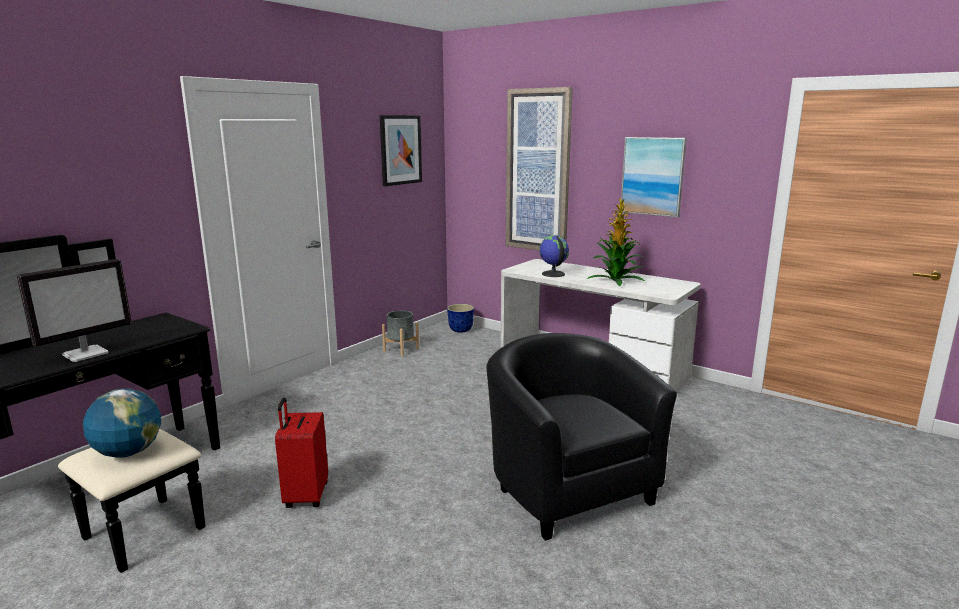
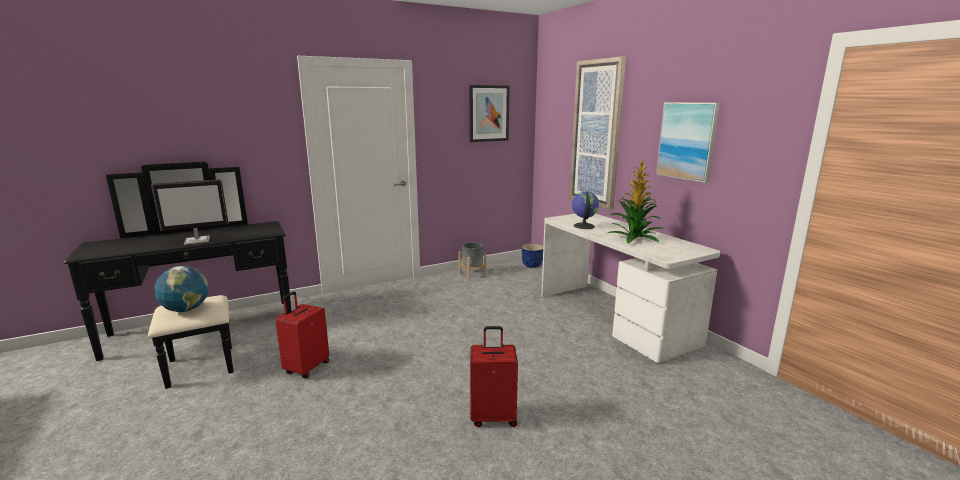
camera: 25 degrees right, 0 degrees up
(567, 488) = (493, 417): black armchair -> red suitcase

